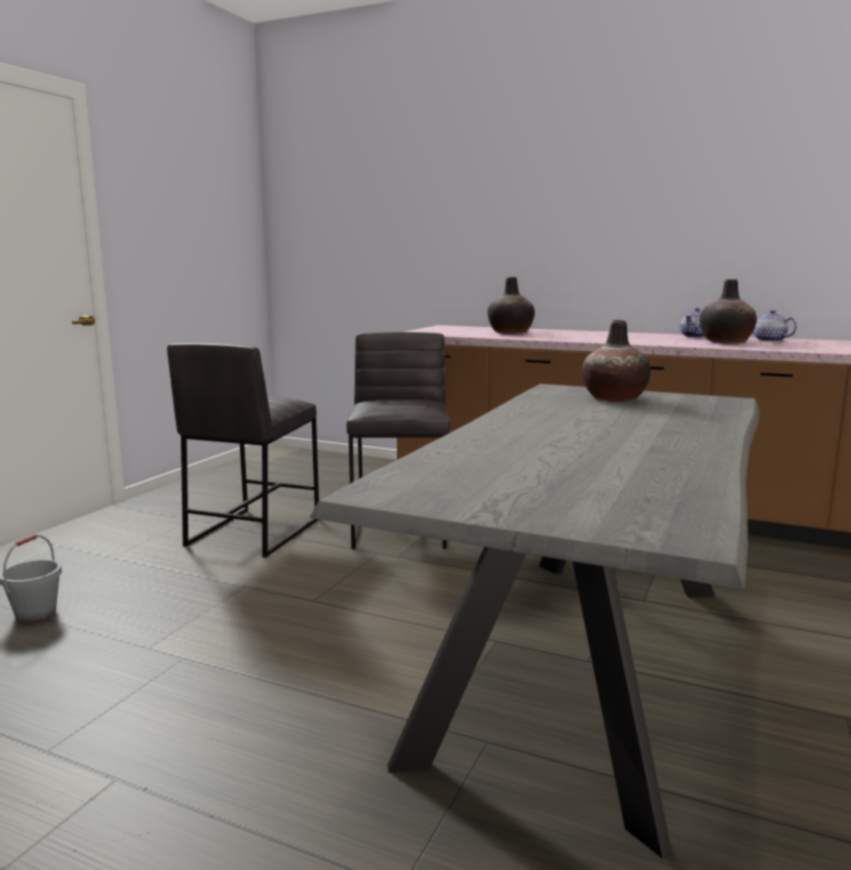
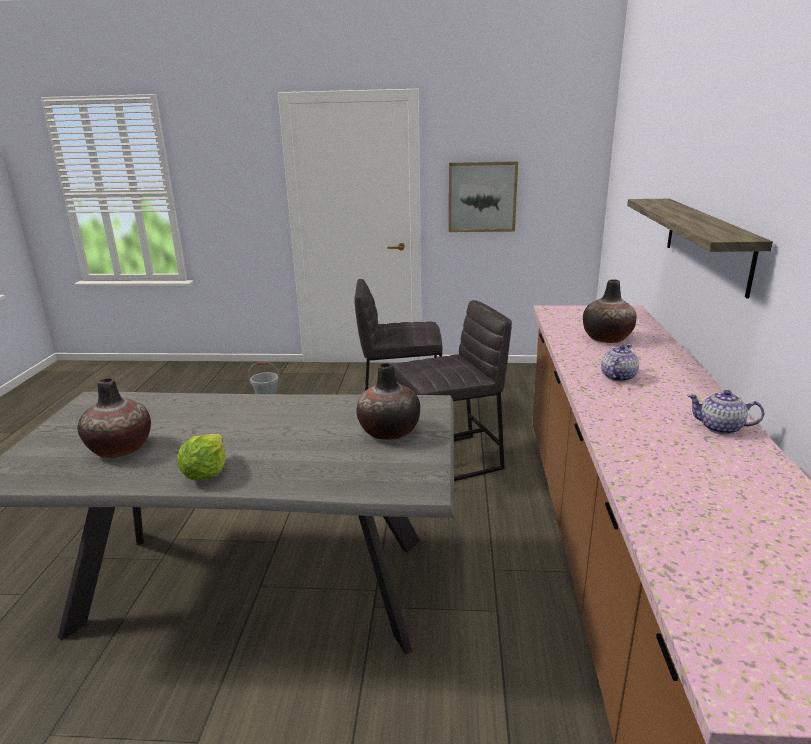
camera: 70 degrees right, 10 degrees up
(167, 247) = (482, 197): none -> picture
(550, 239) = (707, 242): none -> shelf
(689, 444) = (205, 473): none -> lettuce
(726, 342) = (672, 449): vase -> vase (120, 448)
(769, 340) = (749, 481): teapot -> teapot (617, 377)

